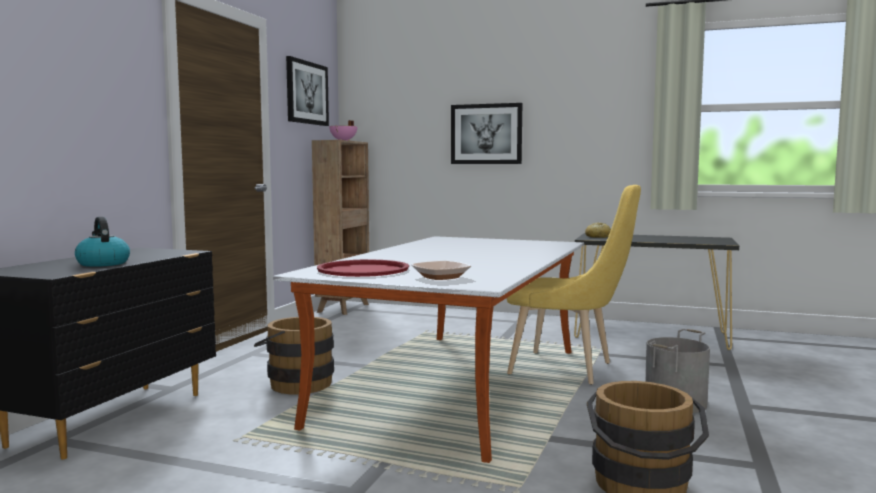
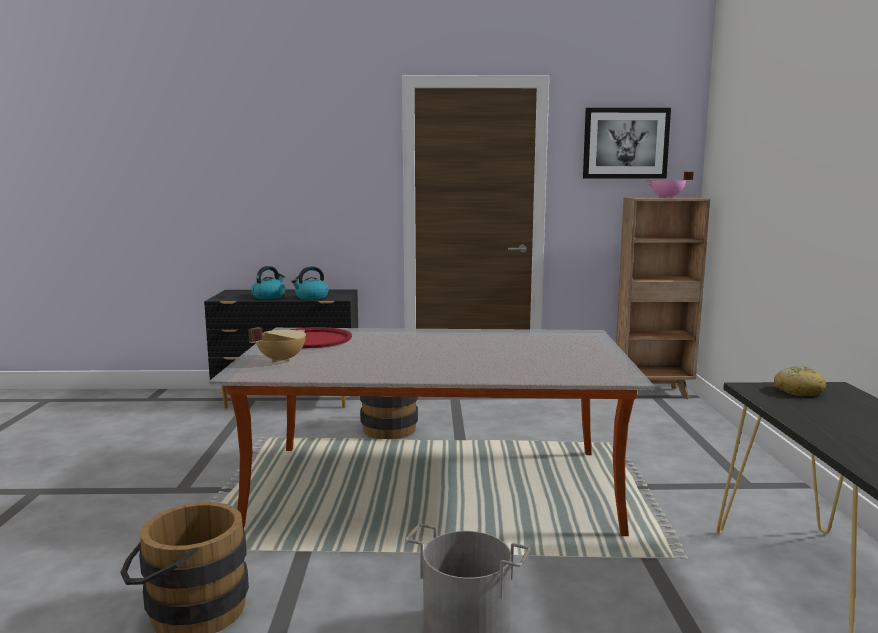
camera: 70 degrees right, 5 degrees up
(156, 256) = (311, 297): none -> kettle
(440, 277) = (280, 359): bowl -> beige cooking pot
(486, 134) = (799, 194): picture -> none
(568, 369) = (546, 541): yellow chair -> none

